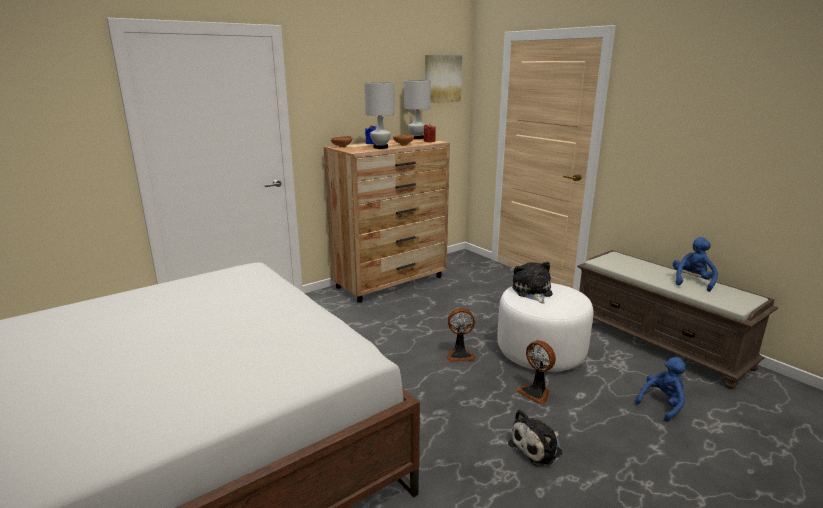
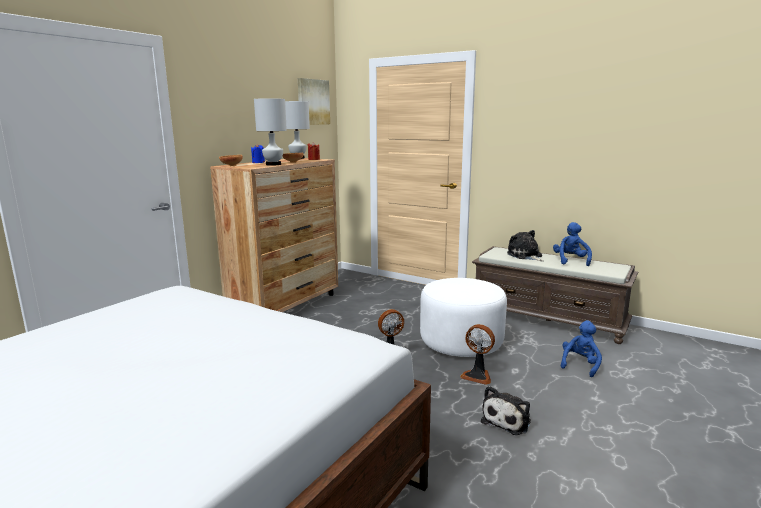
camera: 20 degrees left, 5 degrees down
(532, 292) = (450, 285): plush toy -> plush toy (525, 256)

